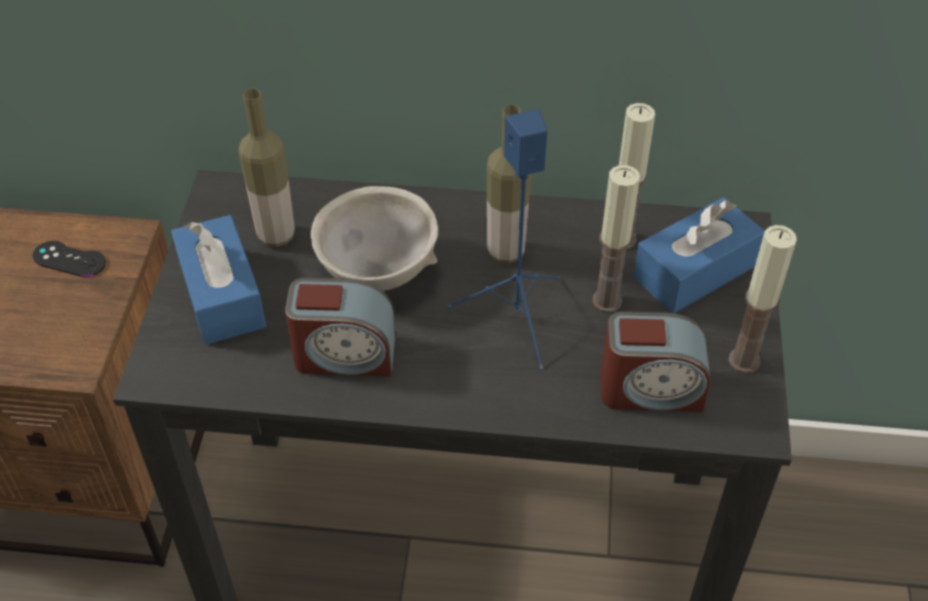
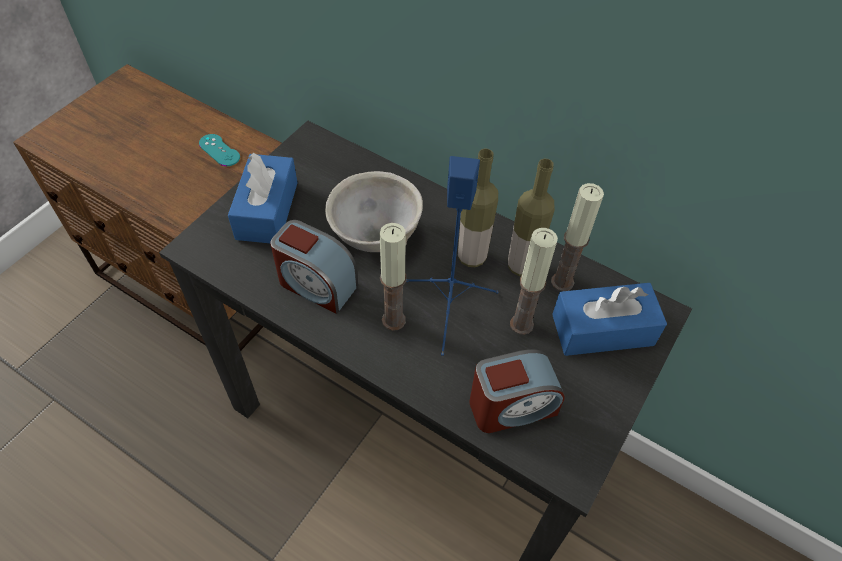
camera: 25 degrees right, 5 degrees up
(69, 259) = (219, 150): black game controller -> turquoise game controller
(276, 235) = (326, 183): bottle -> bottle (521, 266)
(650, 389) = (512, 406): alarm clock -> alarm clock turned 45 degrees counterclockwise
(744, 360) = (598, 416): candle -> candle (393, 320)

